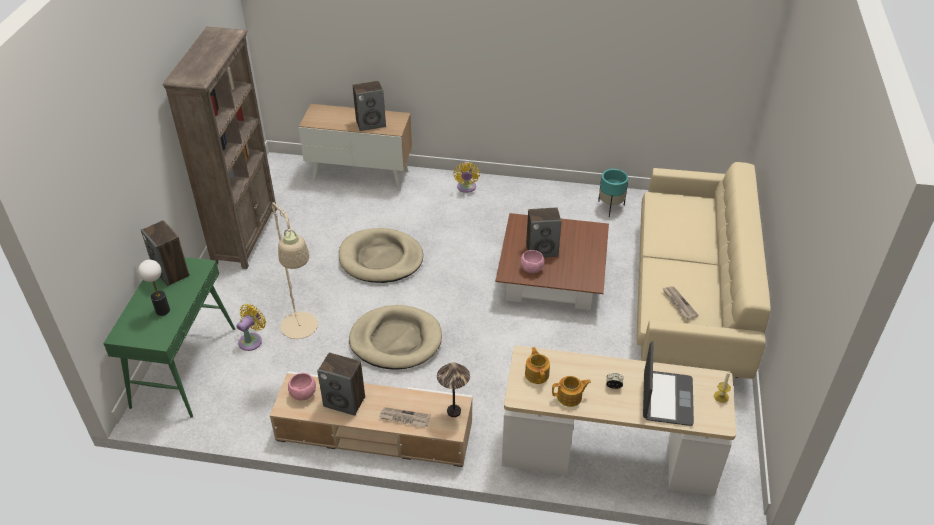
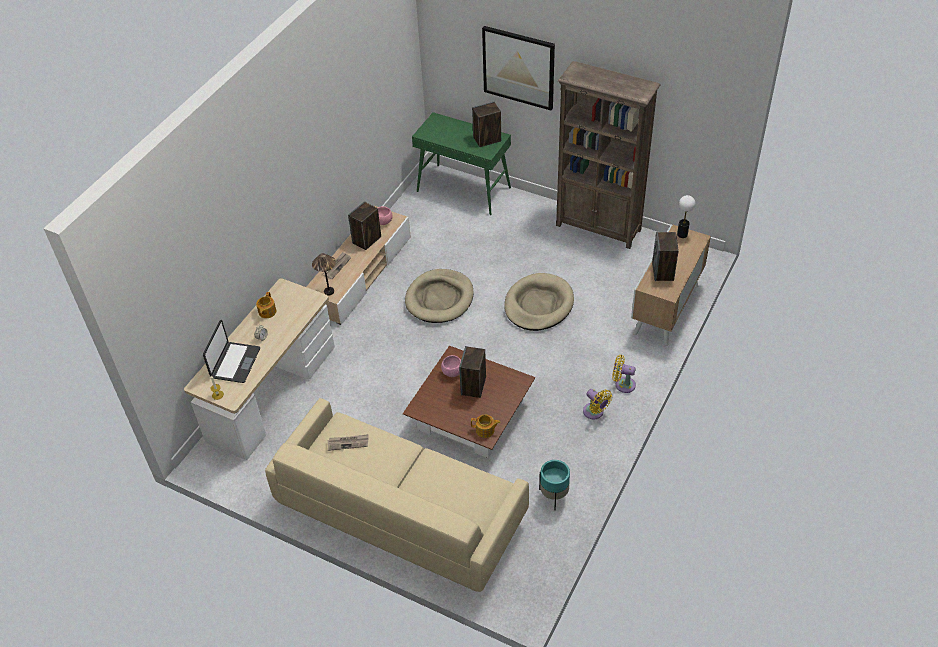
camera: 110 degrees right, 5 degrees up
(131, 159) = (518, 67): none -> picture
(162, 310) = (450, 135): table lamp -> table lamp (682, 234)
(252, 340) = (475, 223): yellow fan -> yellow fan (595, 412)
(302, 332) = (471, 249): beige floor lamp -> none
(537, 374) = (296, 300): teapot -> teapot (485, 430)
(666, 398) = (235, 363): laptop -> laptop turned 105 degrees counterclockwise

